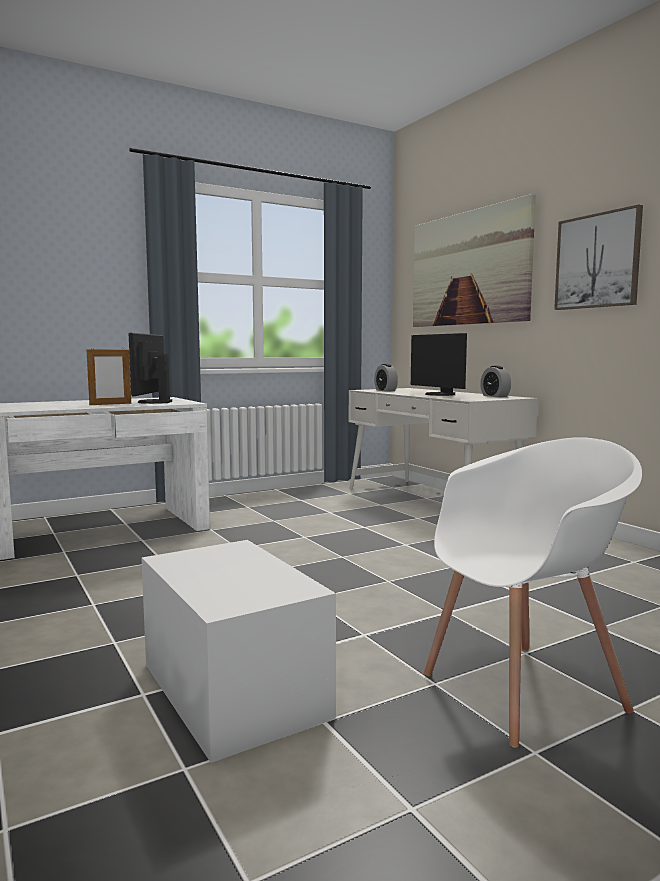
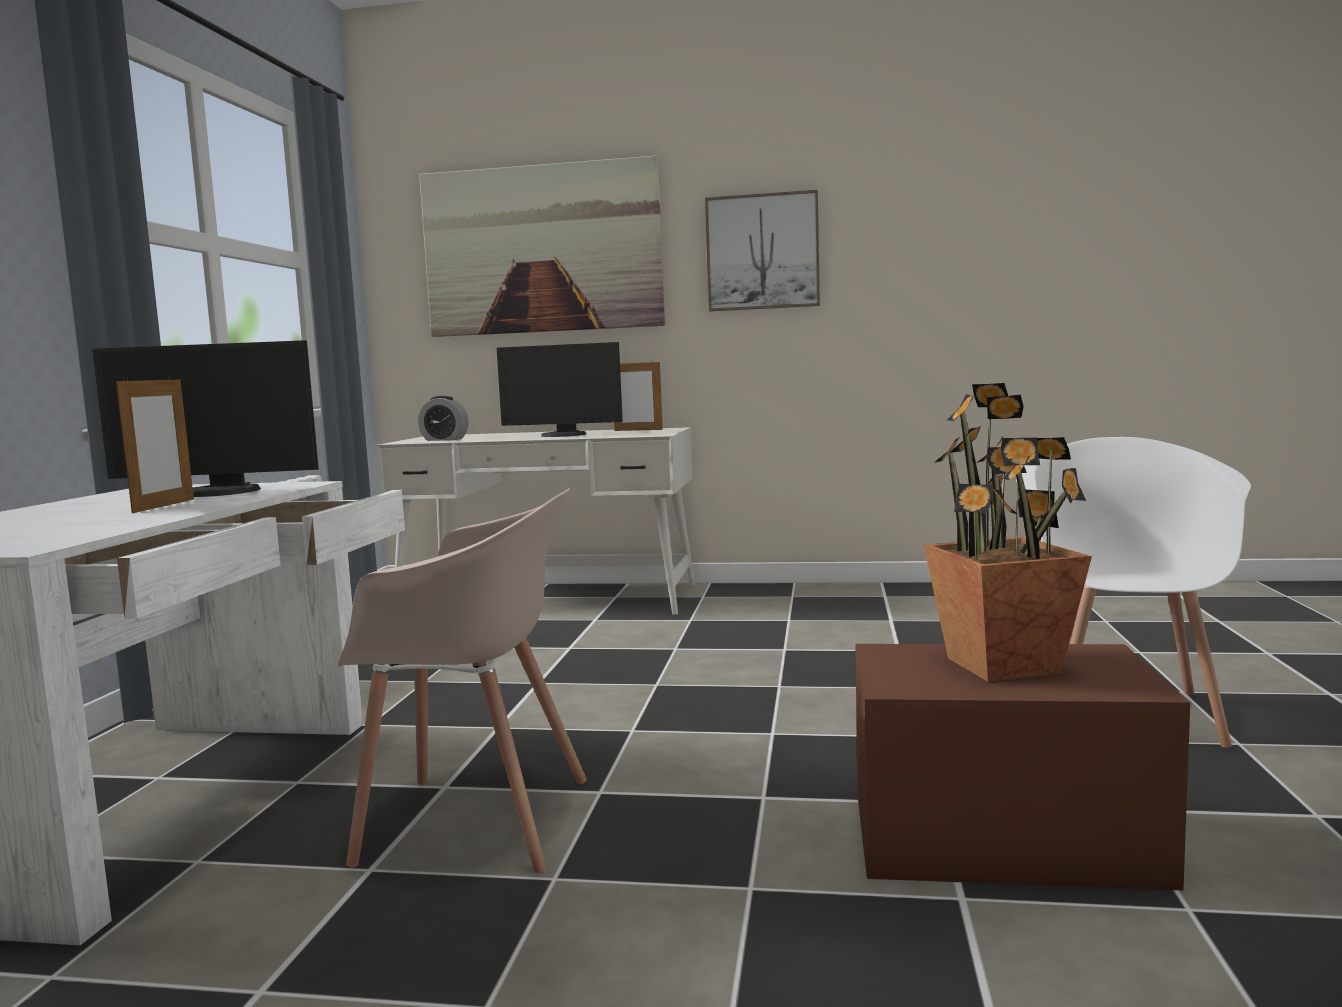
camera: 50 degrees left, 0 degrees up
(133, 577) = (479, 823): none -> beige chair
(153, 402) = (219, 492): monitor -> monitor turned 45 degrees counterclockwise
(234, 690) = (1003, 837): white storage box -> brown storage box
(237, 572) = (1004, 666): none -> potted plant
(495, 396) = (638, 430): alarm clock -> picture frame

